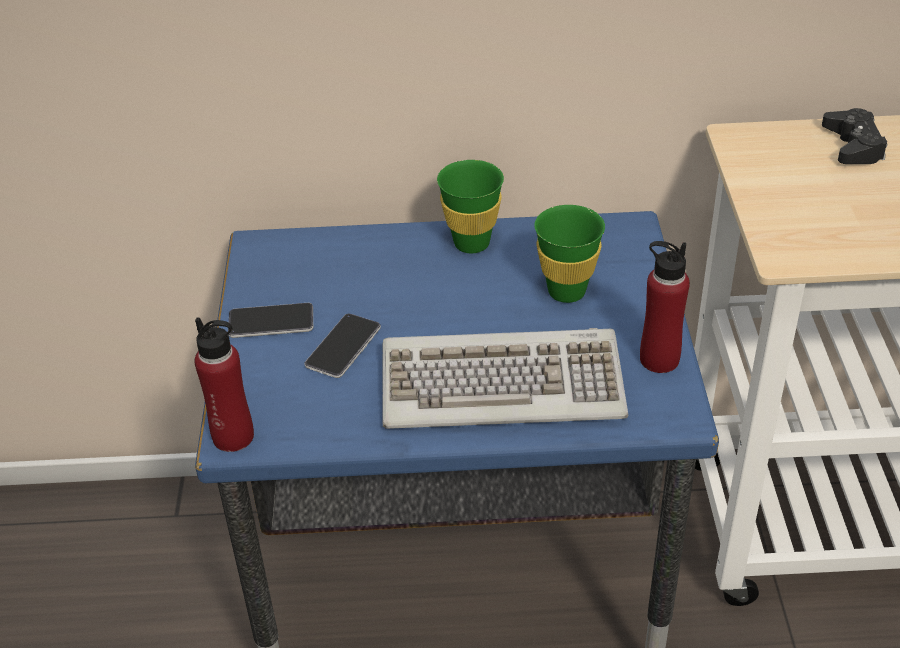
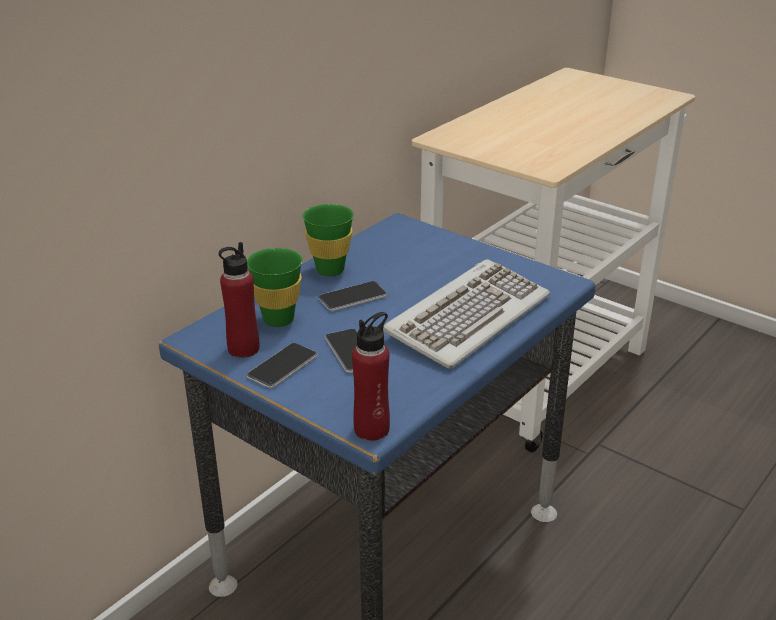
camera: 50 degrees left, 10 degrees down
(440, 288) = (352, 297): none -> phone
(566, 291) = (421, 264): green cup -> green cup (278, 319)
(659, 359) = (516, 266): red bottle -> red bottle (243, 349)
(853, 146) = (491, 121): black game controller -> none

